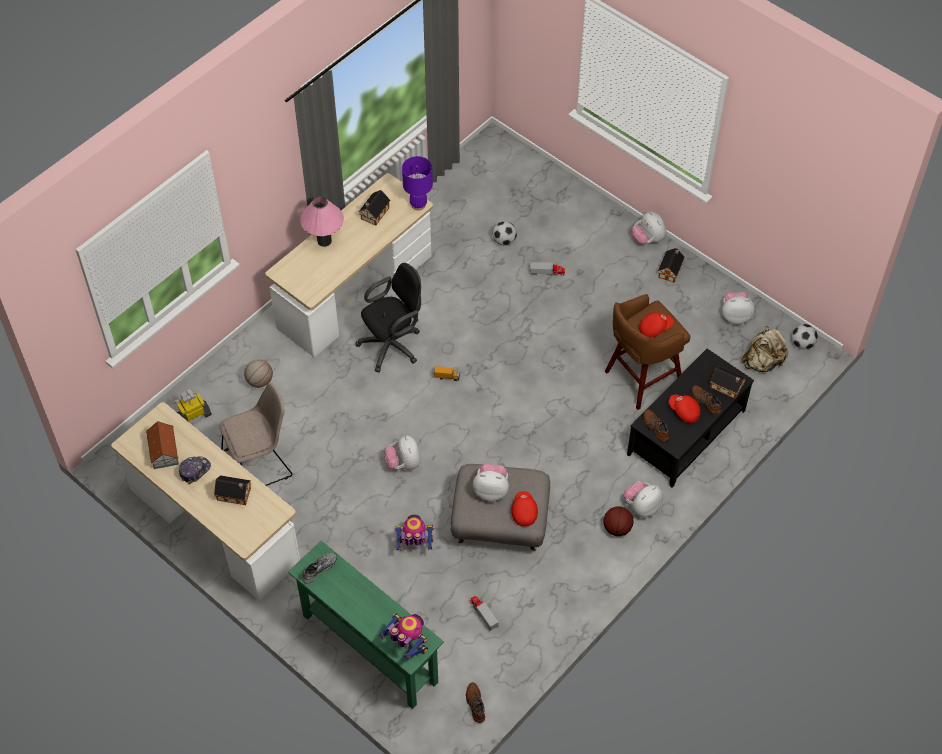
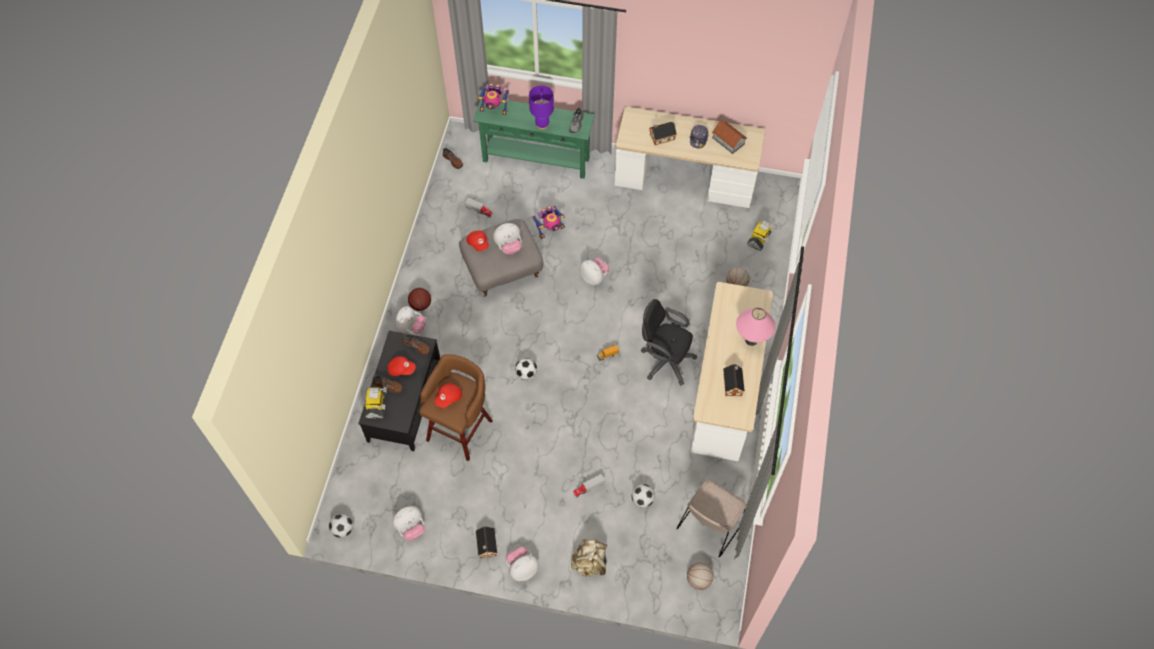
camera: 150 degrees right, 5 degrees up
(260, 462) = (689, 231): beige chair -> beige chair (709, 527)
(393, 344) = (664, 360): black office chair -> black office chair turned 90 degrees clockwise
(418, 205) = (704, 411): purple table lamp -> purple table lamp (542, 125)
(499, 165) = (698, 580): none -> basketball
(543, 399) = (526, 374): none -> football
(648, 239) = (522, 568): plush toy -> plush toy turned 60 degrees counterclockwise
(727, 387) = (376, 406): toy house -> toy robot
(762, 362) = (370, 494): beige backpack -> beige backpack (590, 562)

